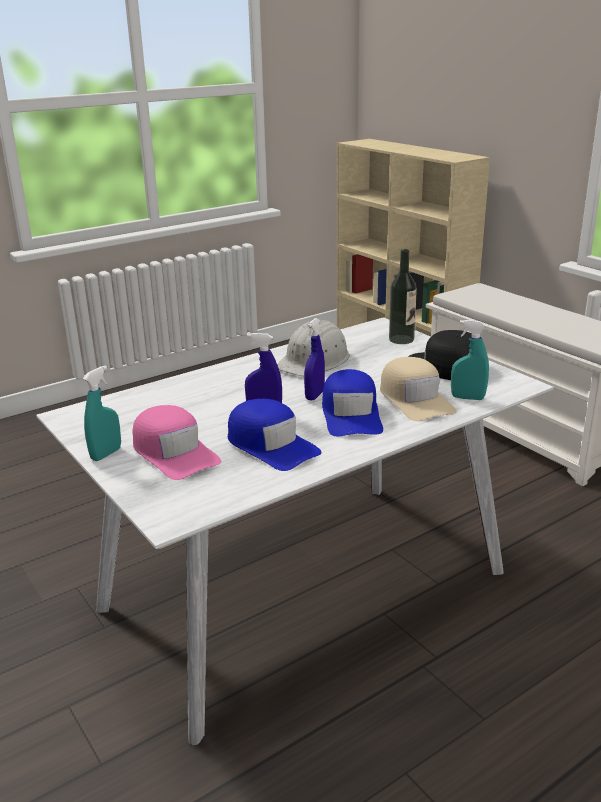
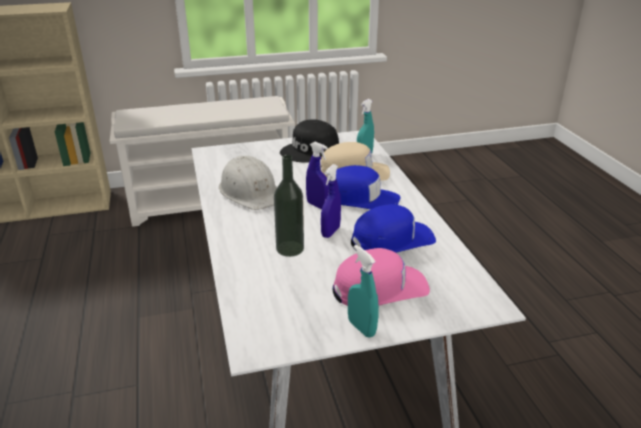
camera: 70 degrees left, 5 degrees up
(401, 339) = (246, 152): bottle -> bottle (290, 248)

